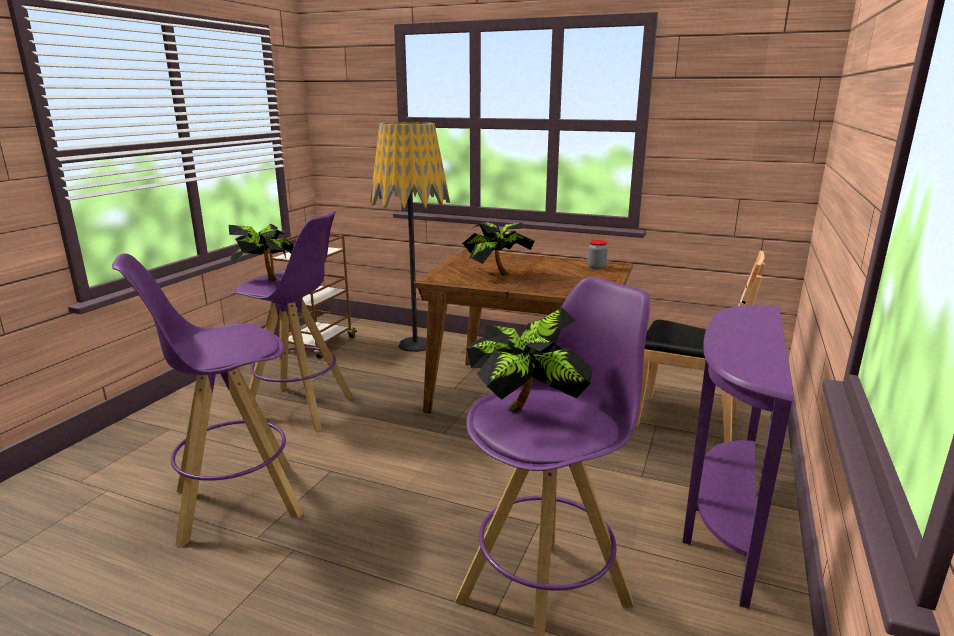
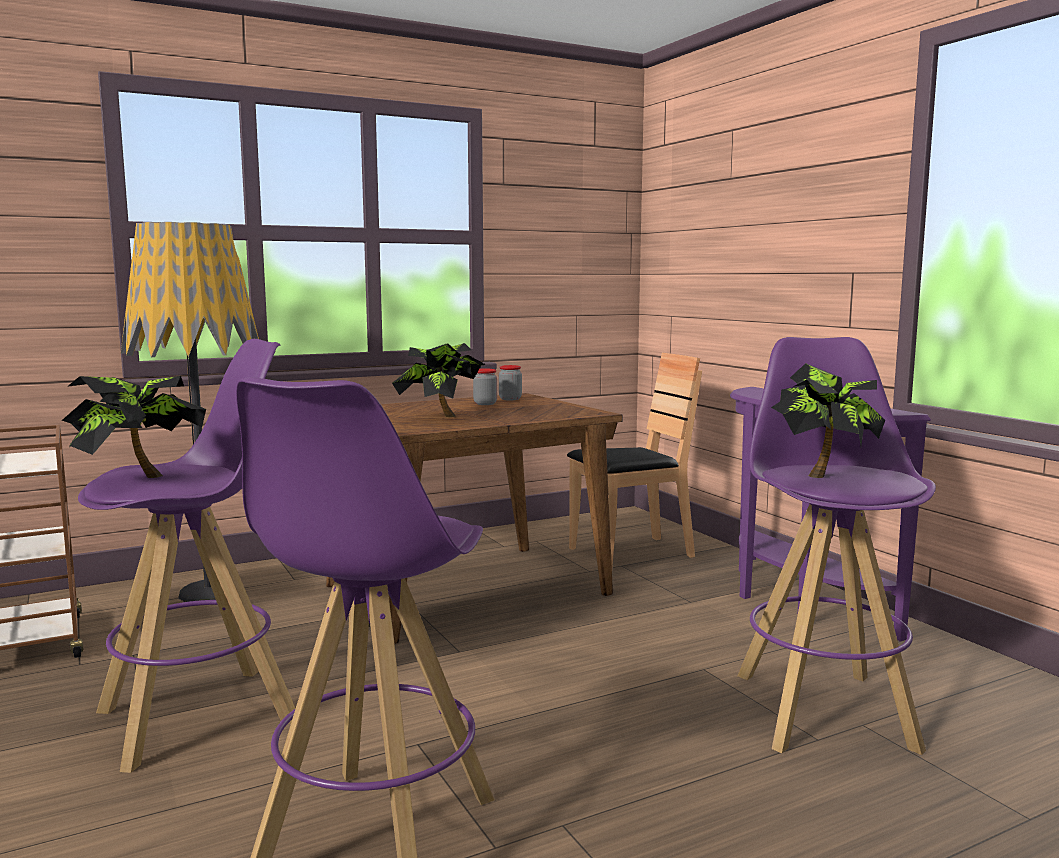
camera: 50 degrees left, 10 degrees down
(564, 268) = (485, 404): none -> jar

